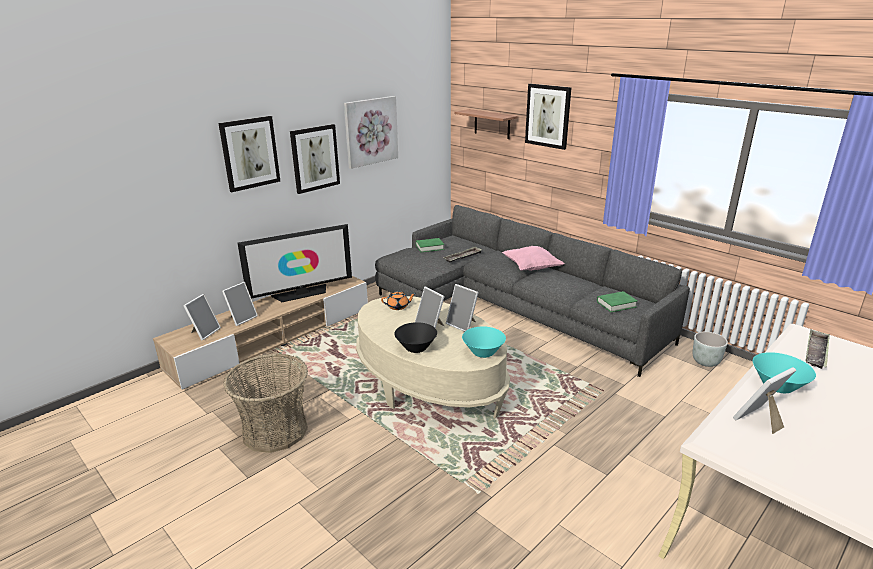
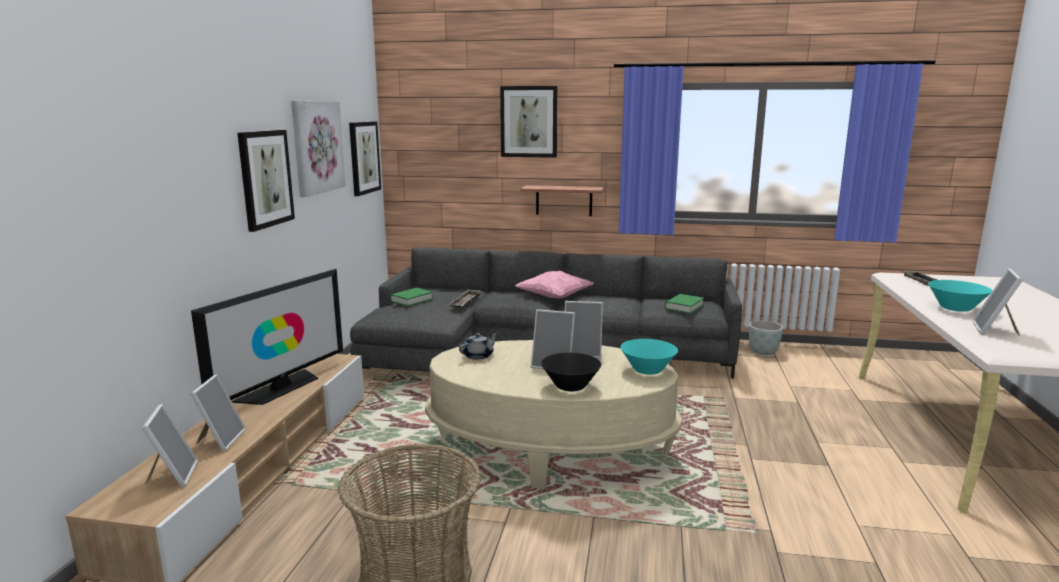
camera: 35 degrees left, 10 degrees down
(250, 153) = (192, 161): picture -> picture (364, 157)
(398, 306) = (478, 356): orange teapot -> grey teapot
(492, 124) = (448, 141): shelf -> shelf (564, 200)

